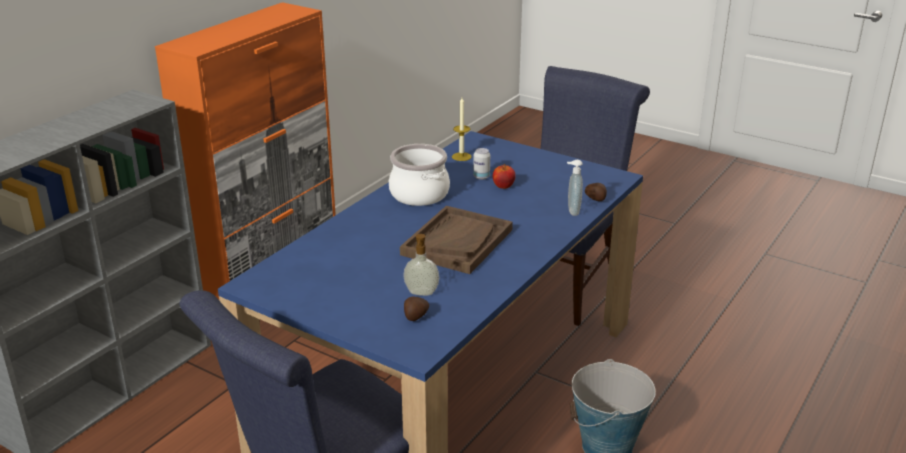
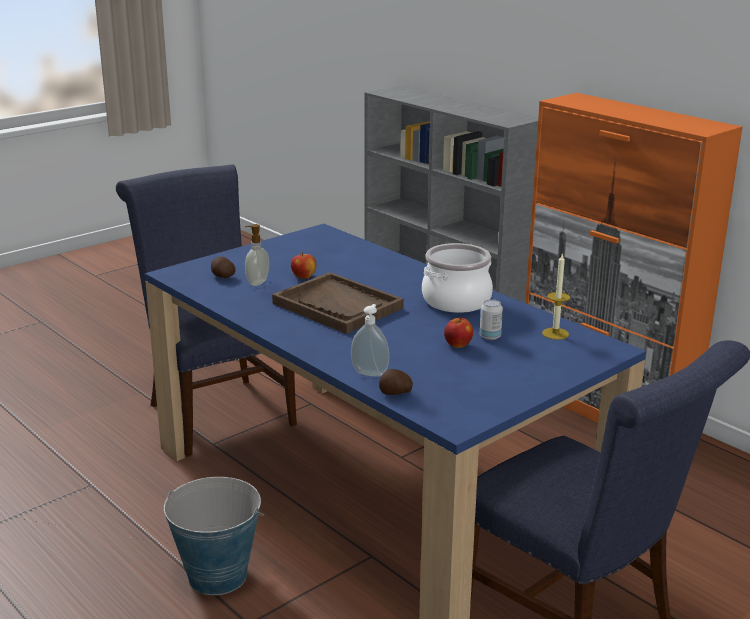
camera: 105 degrees right, 5 degrees down
(394, 270) = (304, 277): none -> apple

